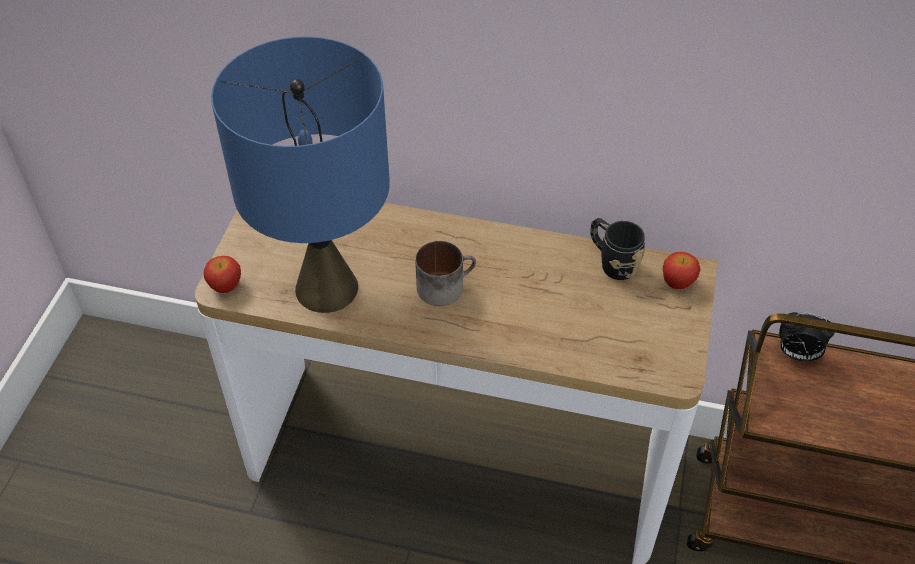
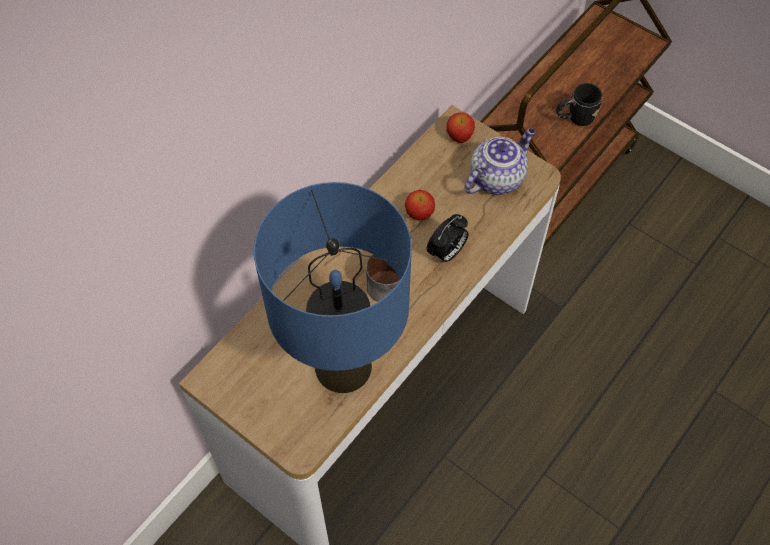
camera: 65 degrees left, 10 degrees up
(225, 286) = (298, 445): apple -> apple (419, 213)
(612, 262) = (420, 165): black mug -> black mug (575, 118)
(645, 335) = (497, 177): none -> teapot
(796, 354) = (509, 112): alarm clock -> alarm clock (446, 253)

